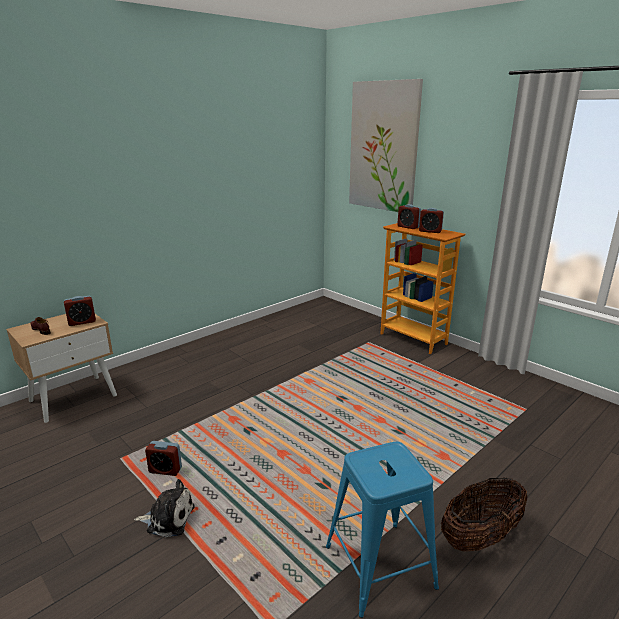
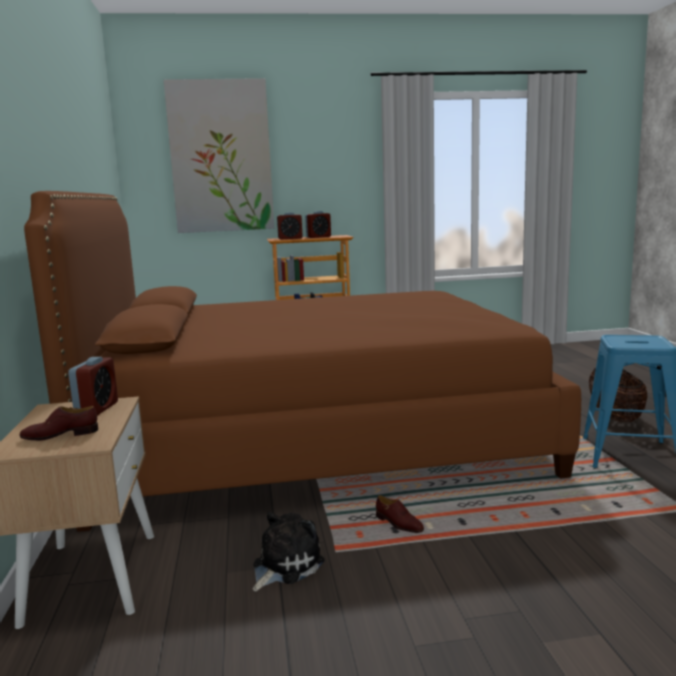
camera: 55 degrees left, 10 degrees down
(165, 470) = (398, 524): alarm clock -> brown shoe
(168, 518) = (495, 536): plush toy -> plush toy (284, 565)
(273, 391) = (313, 439): none -> brown bed

